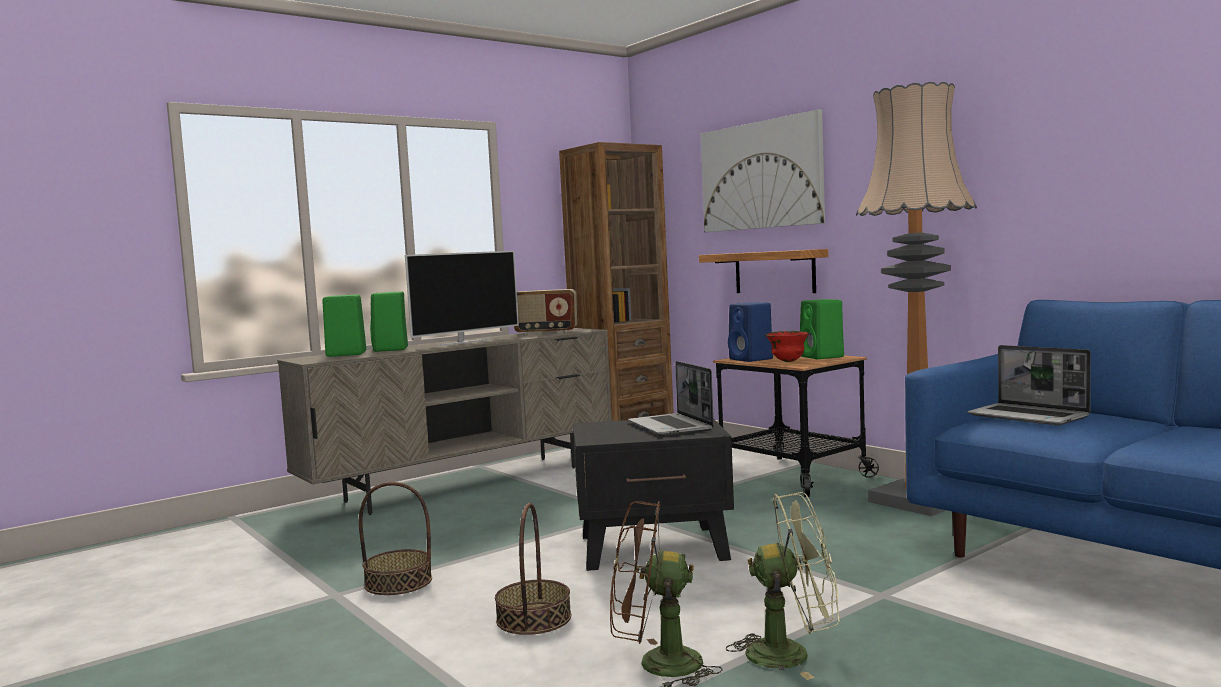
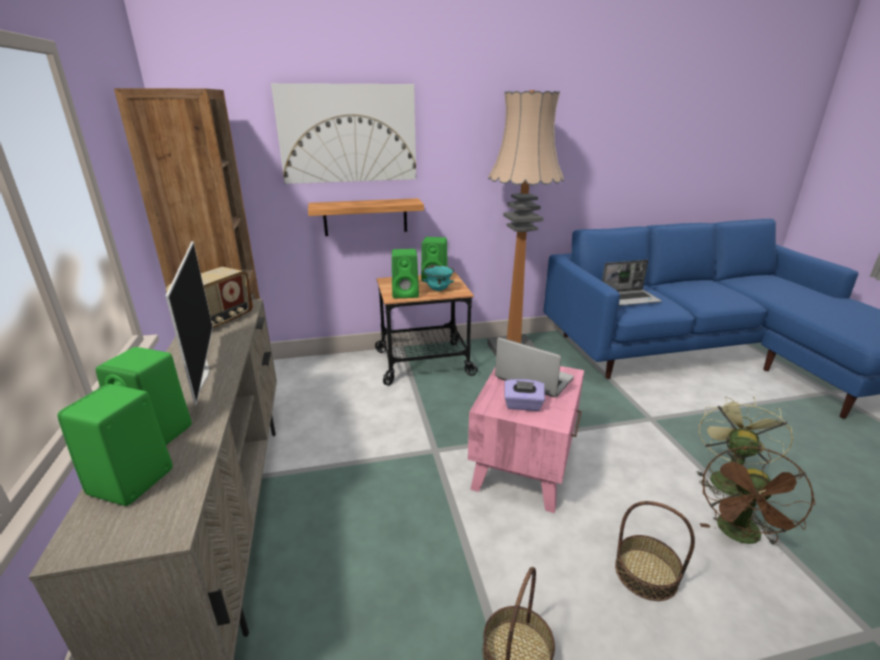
camera: 65 degrees left, 20 degrees up
(608, 431) = (523, 405): none -> purple tissue box
(654, 547) = (524, 464): black side table -> pink side table
(671, 427) = (532, 379): laptop -> laptop turned 150 degrees counterclockwise
(752, 359) = (406, 294): blue speaker -> green speaker
(787, 361) = (438, 290): red bowl -> turquoise bowl

